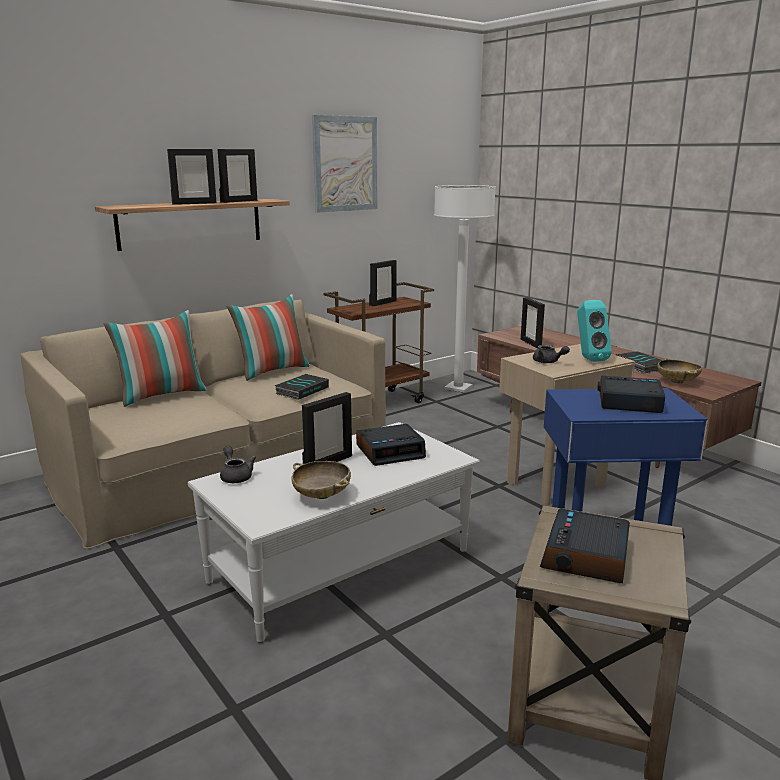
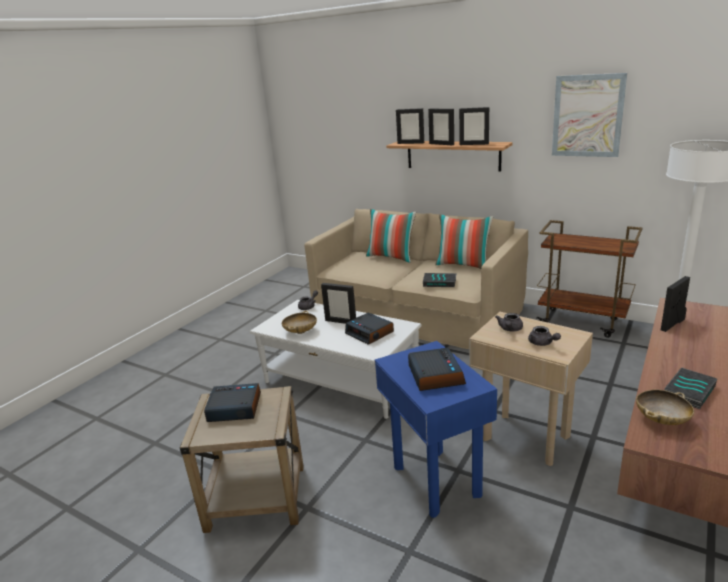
camera: 70 degrees right, 5 degrees up
(383, 303) = (598, 241): picture frame -> picture frame (411, 143)
(588, 359) = (542, 343): turquoise speaker -> grey teapot

